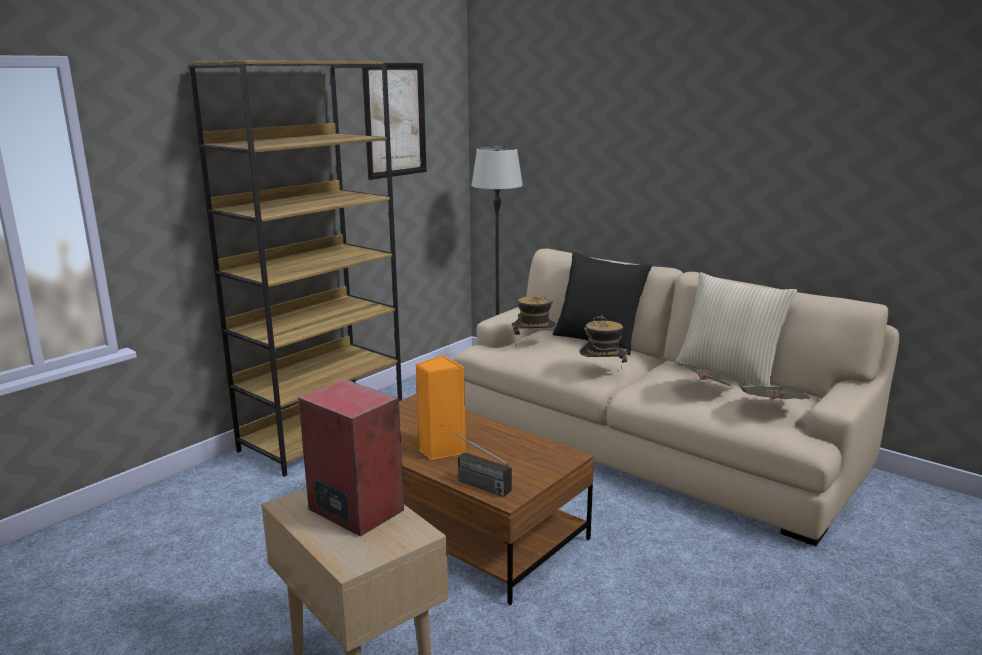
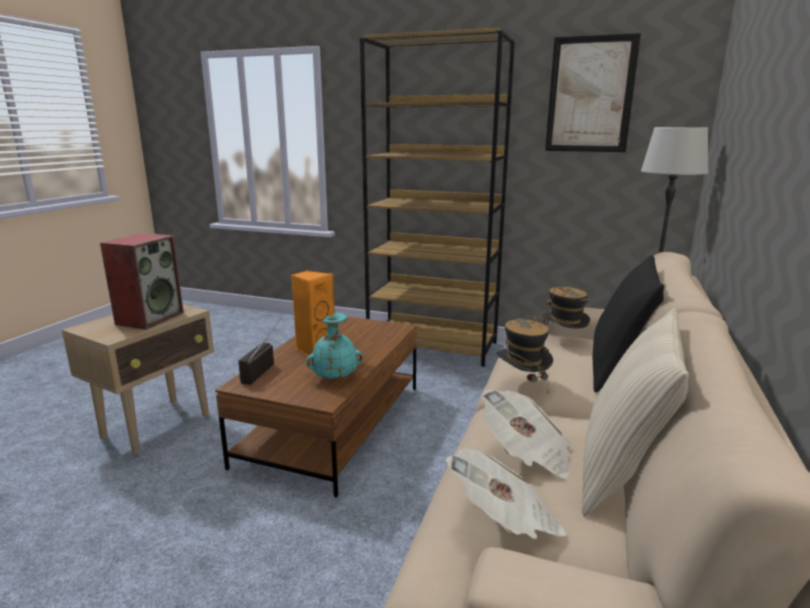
camera: 70 degrees right, 0 degrees up
(521, 447) = (335, 377): none -> turquoise vase

